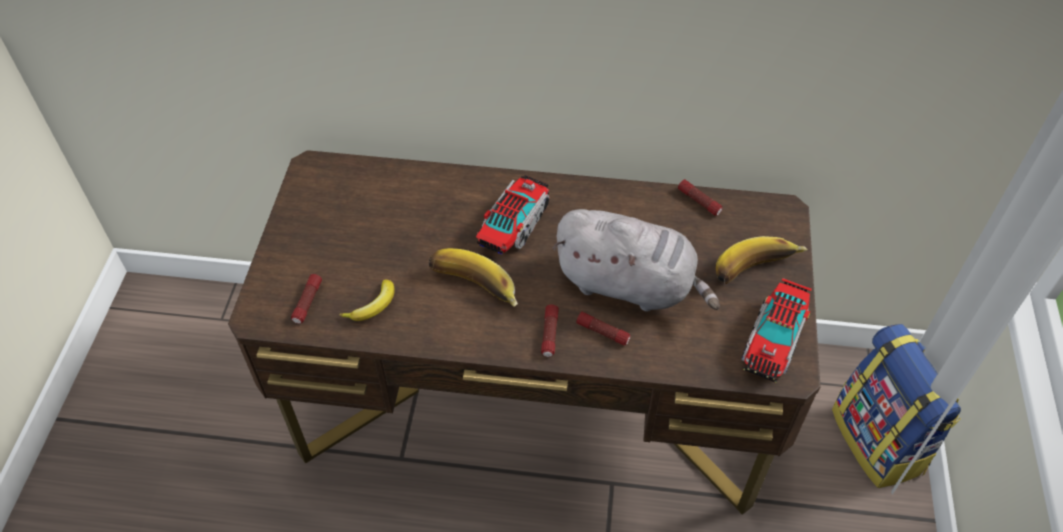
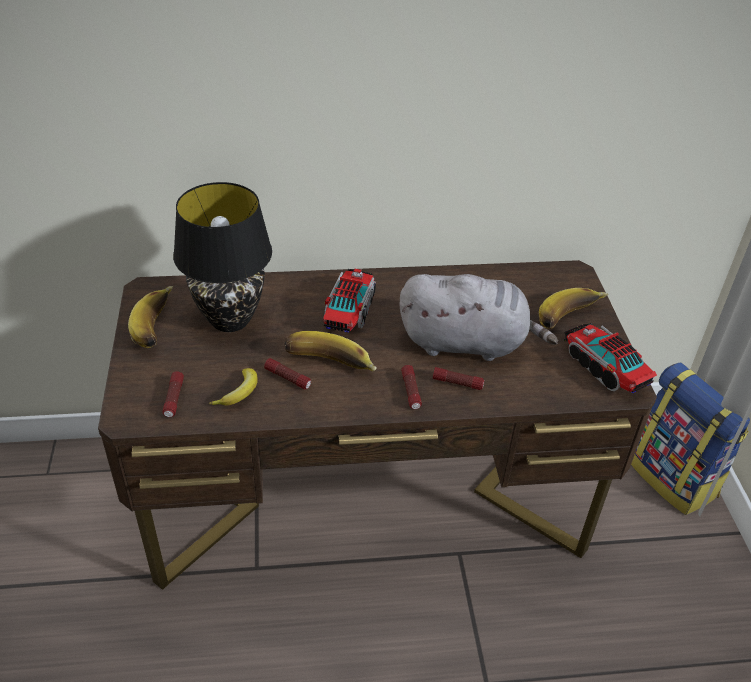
camera: 15 degrees left, 10 degrees down
(314, 215) = (159, 327): none -> banana
(388, 216) = (230, 319): none -> black table lamp
(699, 202) = (503, 274): flashlight -> flashlight (288, 378)
(773, 340) = (604, 368): toy truck -> toy truck turned 135 degrees clockwise

